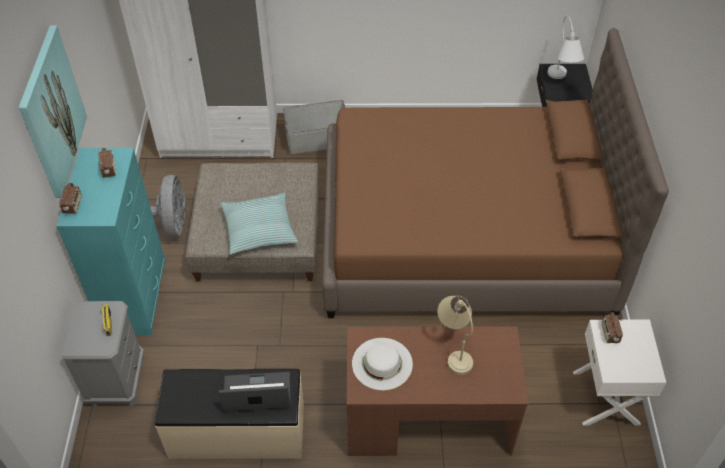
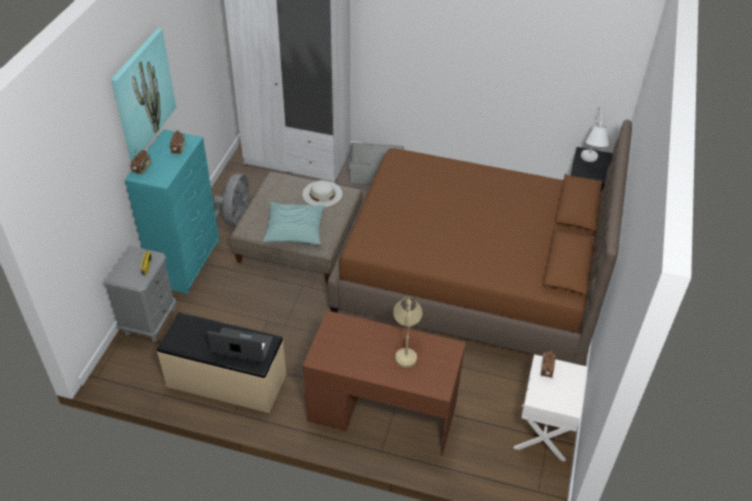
camera: 15 degrees right, 5 degrees down
(382, 363) = (342, 343): white hat -> white hat (322, 194)

